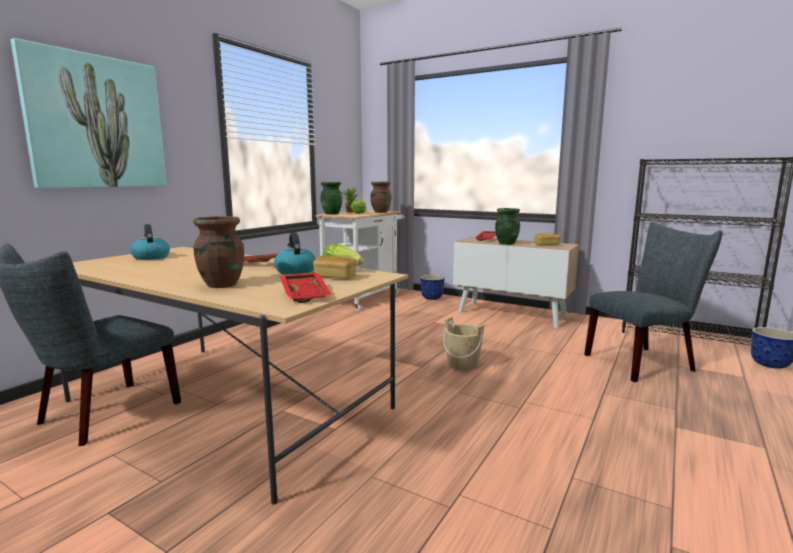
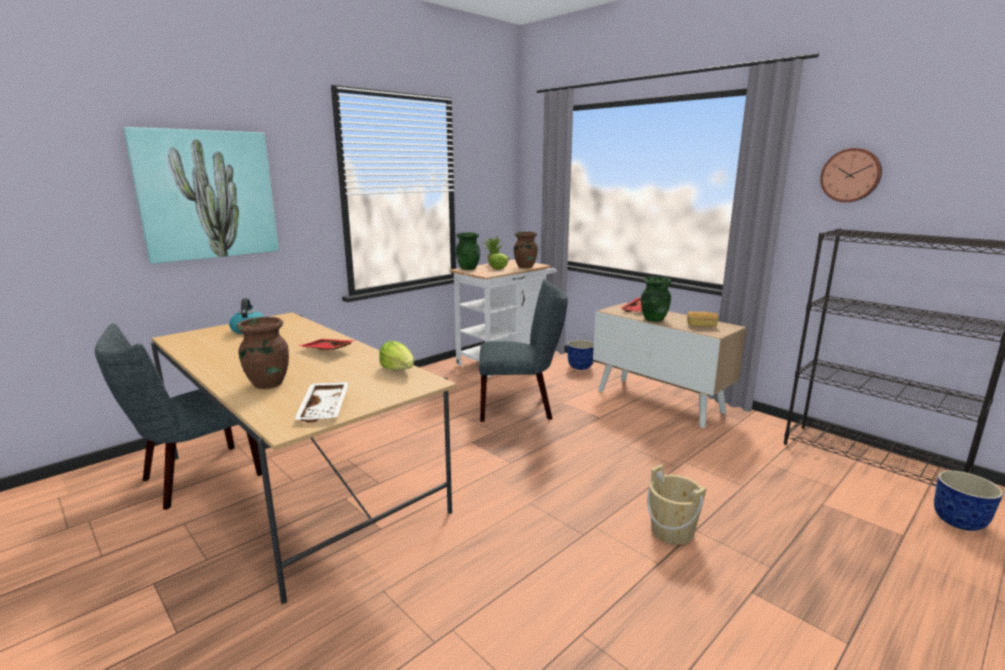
camera: 15 degrees right, 5 degrees up
(295, 271) = (353, 366): kettle -> none
(306, 294) = (325, 409): red tray -> white tray
(335, 277) = (380, 381): bread -> none
(462, 364) = (557, 465): beige bucket -> beige bucket (672, 531)
(644, 362) = (780, 493): grey chair -> grey chair (521, 407)
(649, 120) = (851, 175): none -> wall clock

